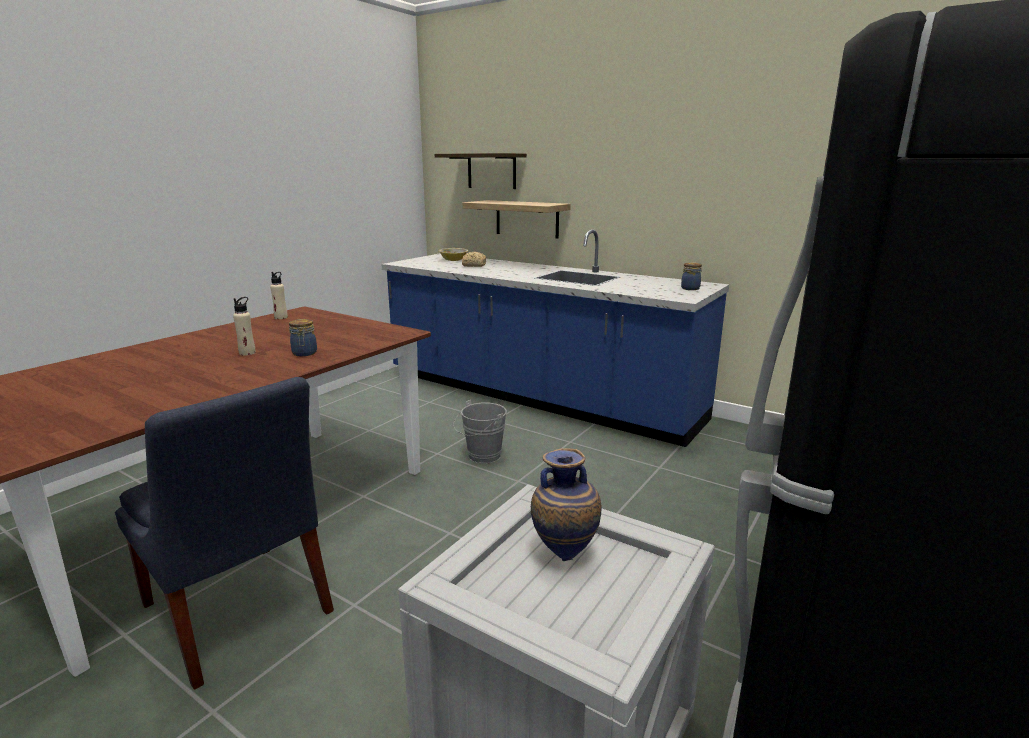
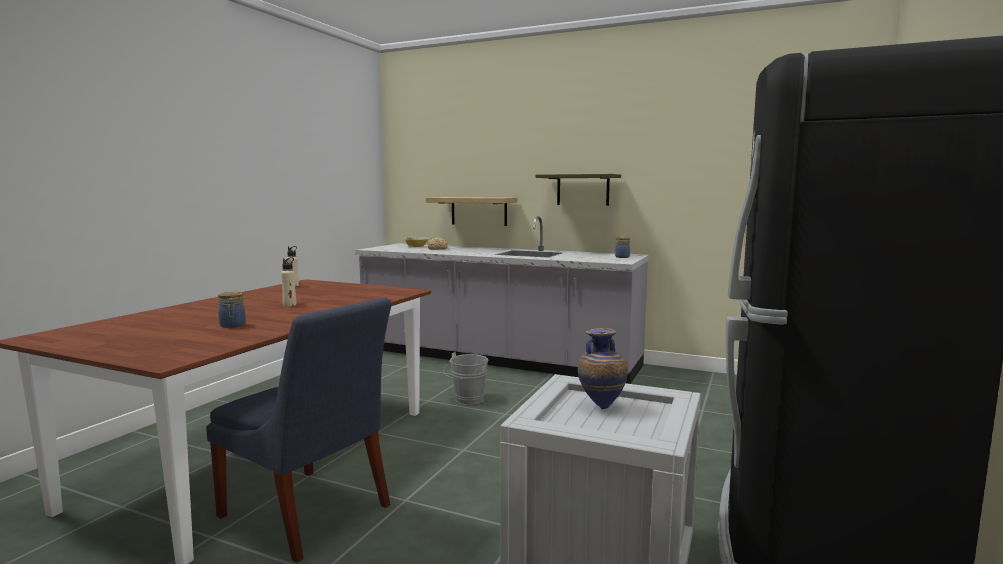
camera: 10 degrees left, 10 degrees down
(304, 353) = (339, 303): jar -> jar (232, 325)
(491, 171) = (447, 173): shelf -> shelf (583, 190)
(537, 396) = (496, 358): blue counter -> grey counter

